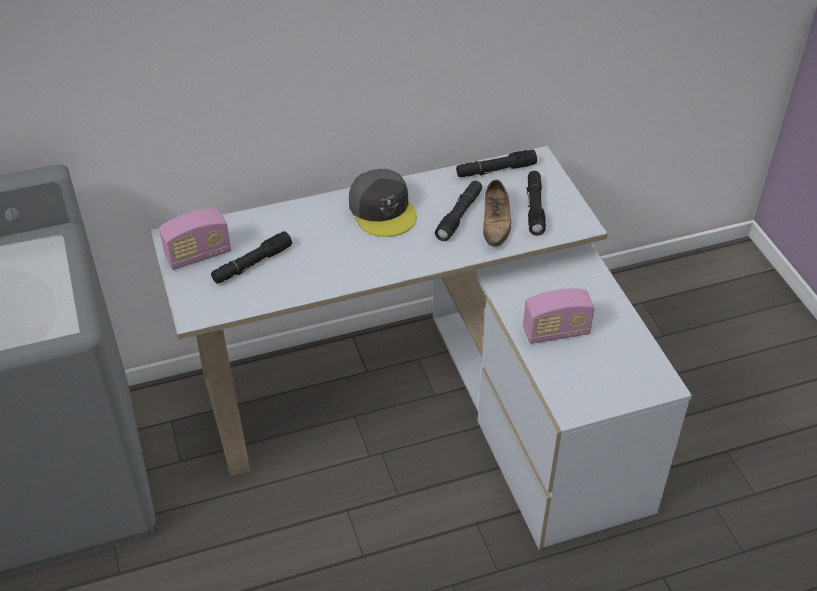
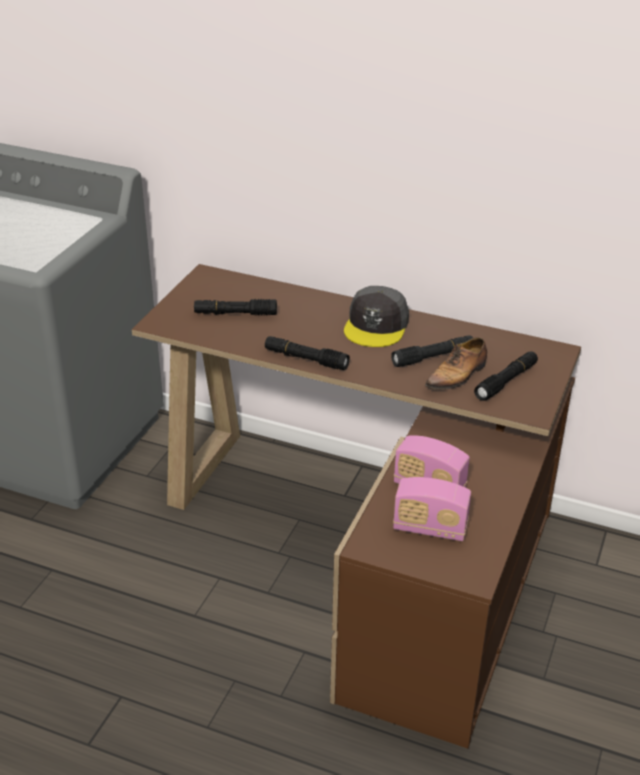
camera: 40 degrees right, 10 degrees down
(198, 255) = (207, 292): radio -> radio (430, 528)
(432, 404) = (370, 547): white desk -> brown desk
(495, 170) = (508, 342): black flashlight -> black flashlight (306, 359)

